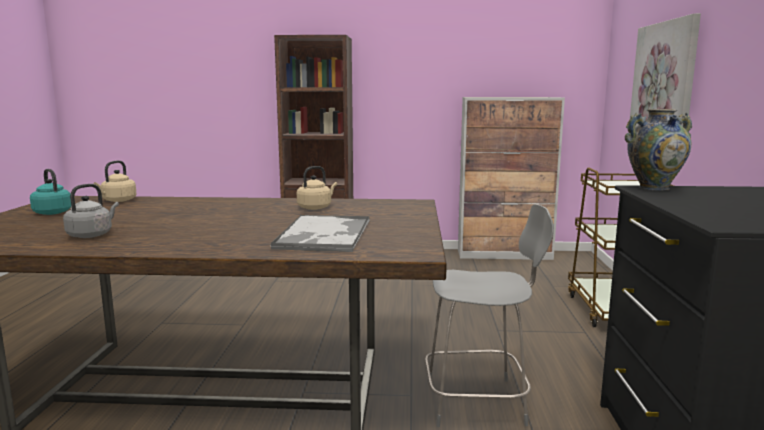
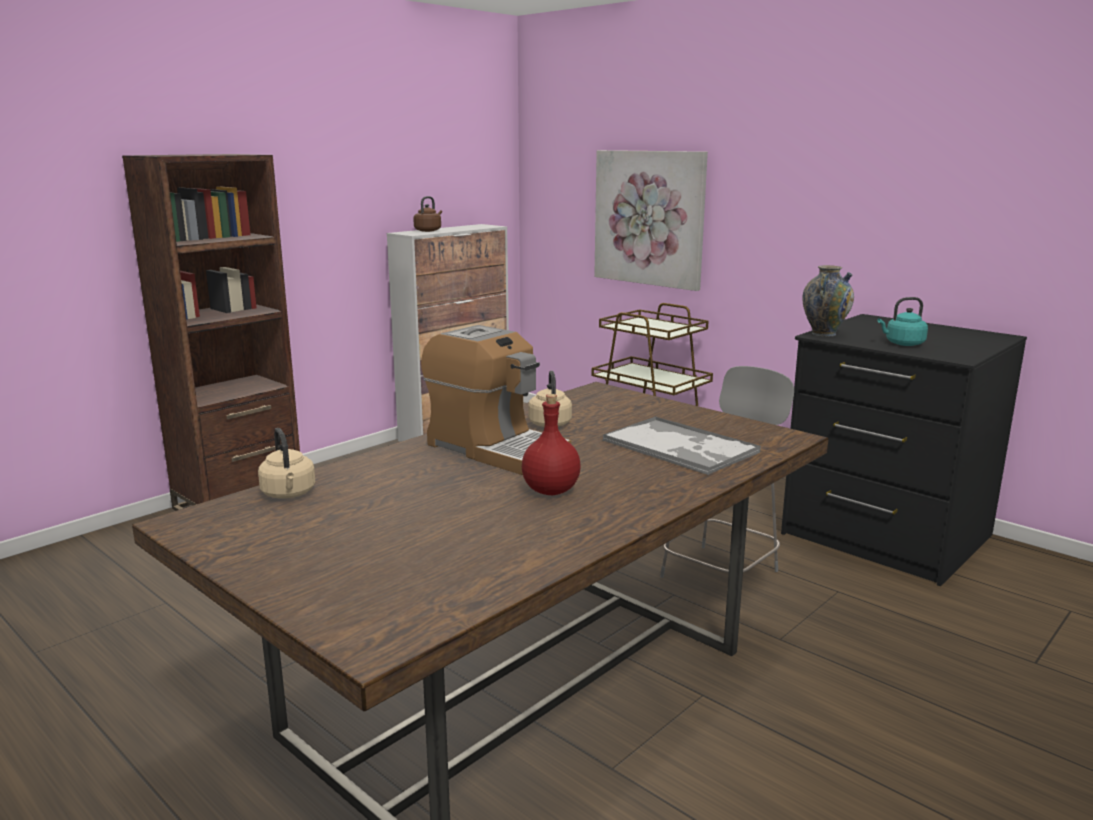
camera: 50 degrees left, 5 degrees up
(52, 212) = (292, 541): turquoise kettle -> turquoise kettle (902, 344)
(92, 235) = (504, 535): grey kettle -> none
(182, 229) = (552, 490): none -> red bottle
(244, 209) = (495, 448): none -> coffee machine
(493, 96) = (428, 230): none -> brown kettle

